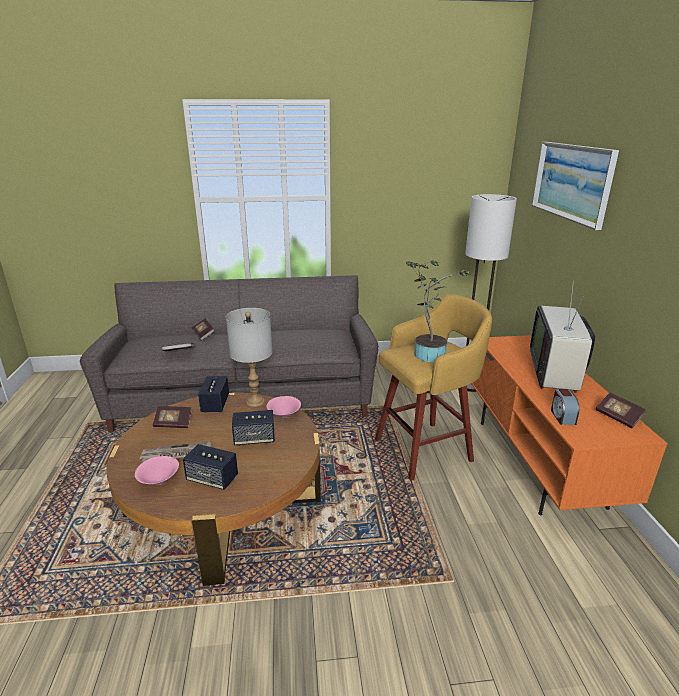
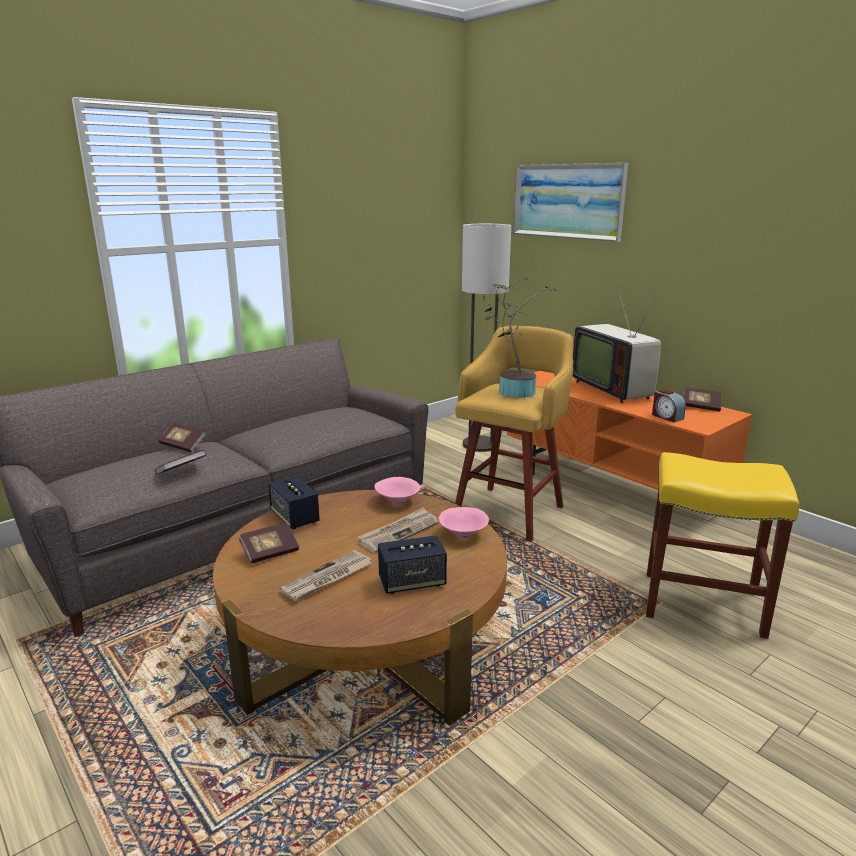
camera: 35 degrees left, 5 degrees down
(160, 481) = (352, 609): pink bowl -> pink bowl (463, 534)
(254, 439) = (399, 532): speaker -> newspaper
(255, 401) = (341, 500): grey table lamp -> none
(491, 601) = (704, 603): none -> yellow stool

